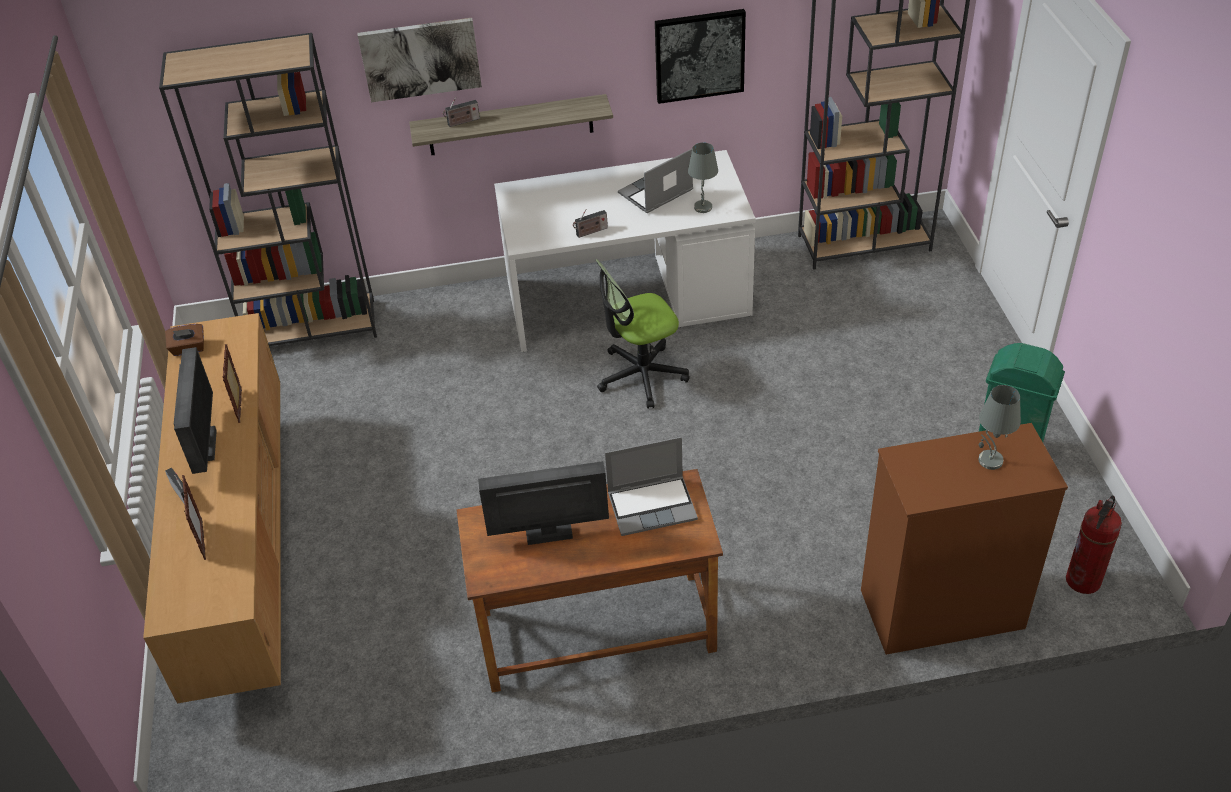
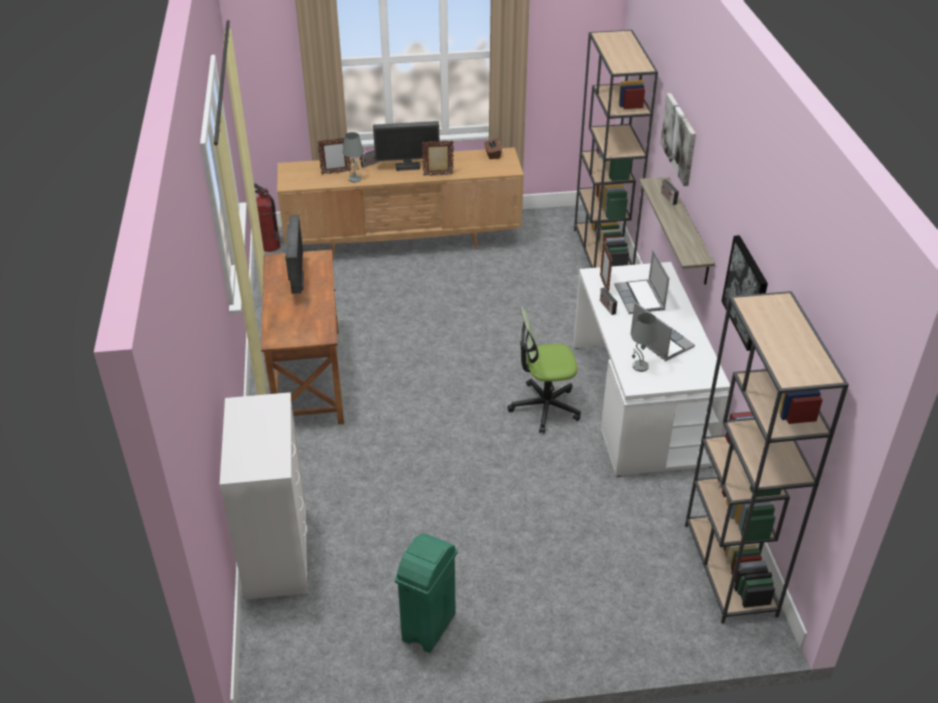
camera: 90 degrees right, 5 degrees down
(546, 234) = (604, 285): none -> picture frame
(641, 375) = (544, 407): office chair -> office chair turned 75 degrees counterclockwise
(653, 505) = (310, 322): laptop -> laptop (640, 298)
(940, 609) = (276, 551): brown dresser -> white dresser
(989, 460) = (259, 446): grey table lamp -> grey table lamp (355, 179)
(1083, 580) = (279, 649): fire extinguisher -> fire extinguisher (270, 246)

